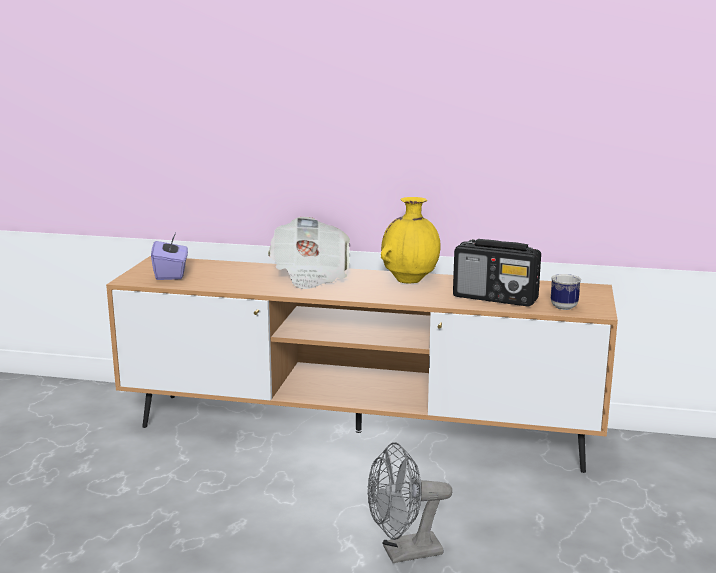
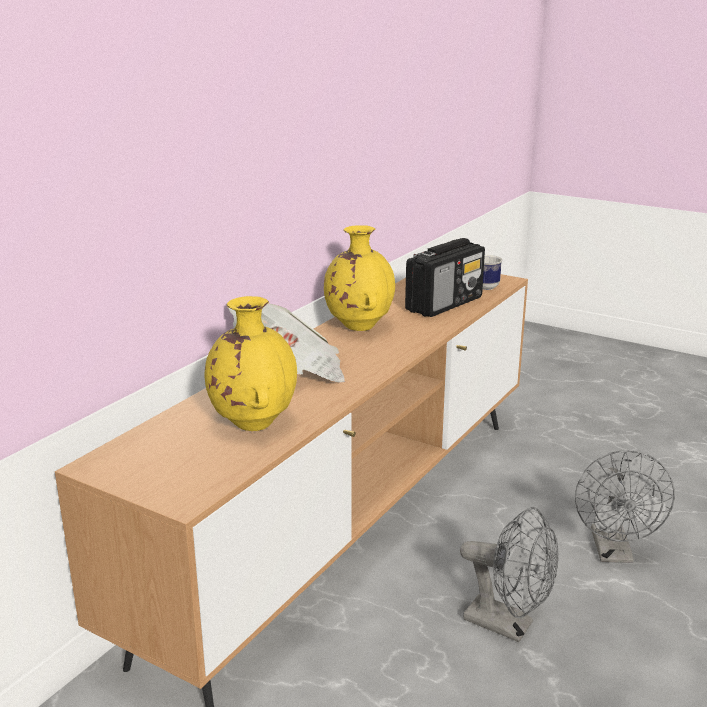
camera: 70 degrees left, 5 degrees up
(171, 274) = (187, 460): purple tissue box -> none
(224, 278) = (253, 423): none -> yellow vase
(270, 510) = (508, 625): none -> grey fan

